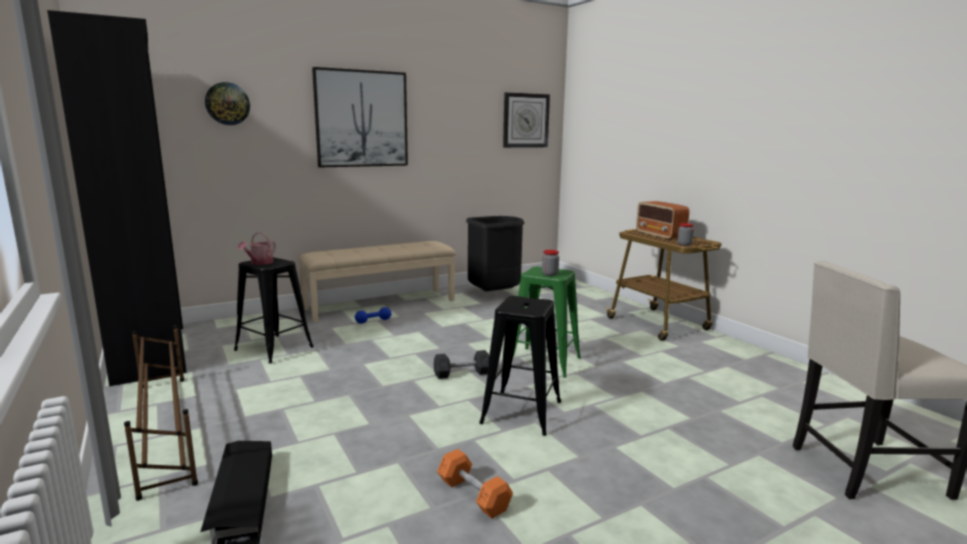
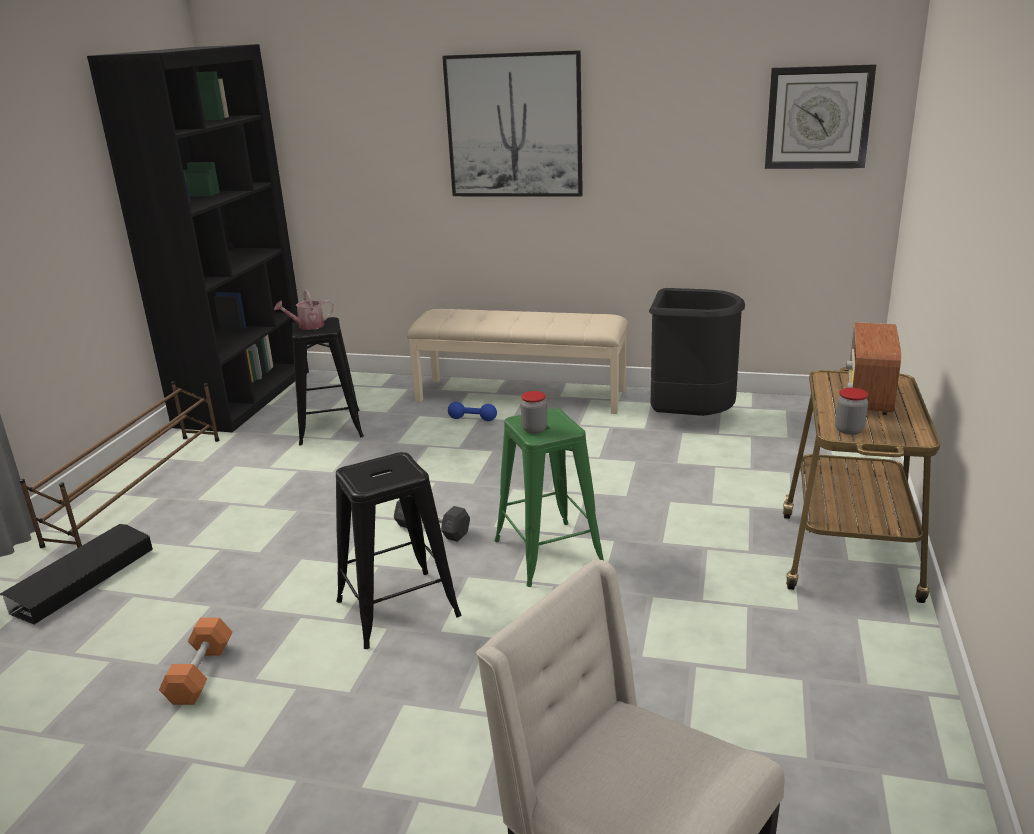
camera: 45 degrees right, 10 degrees up
(227, 103) = (346, 113): wall clock -> none

